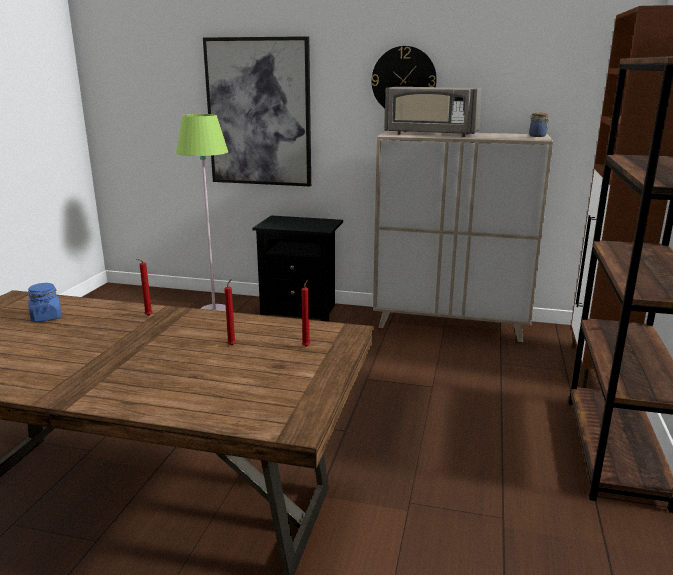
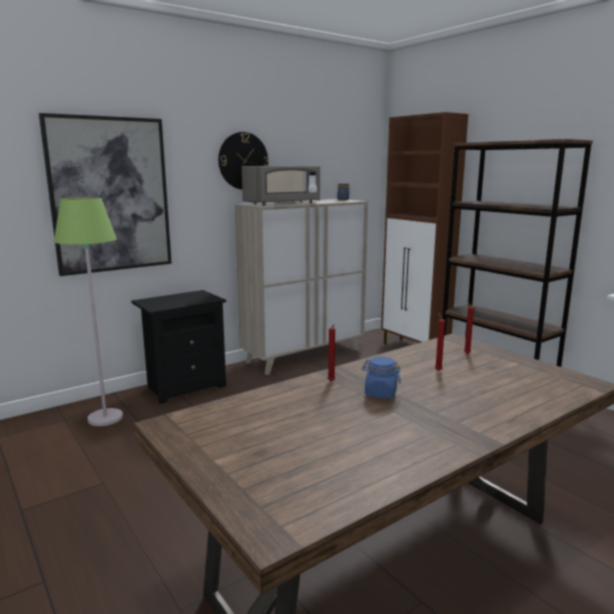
camera: 50 degrees left, 5 degrees down
(46, 317) = (262, 419): blue jar -> blue jar (380, 393)

